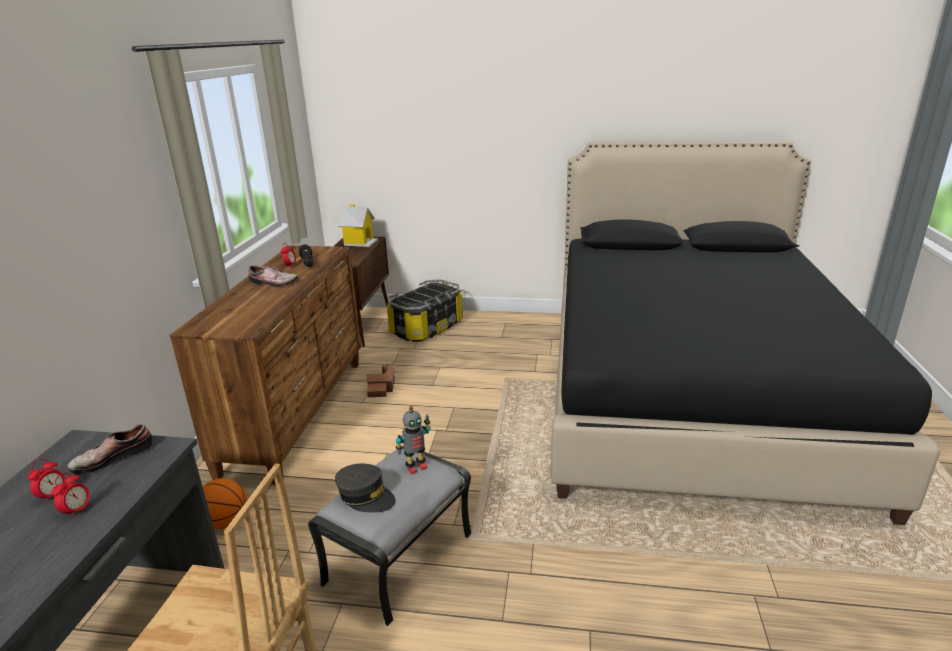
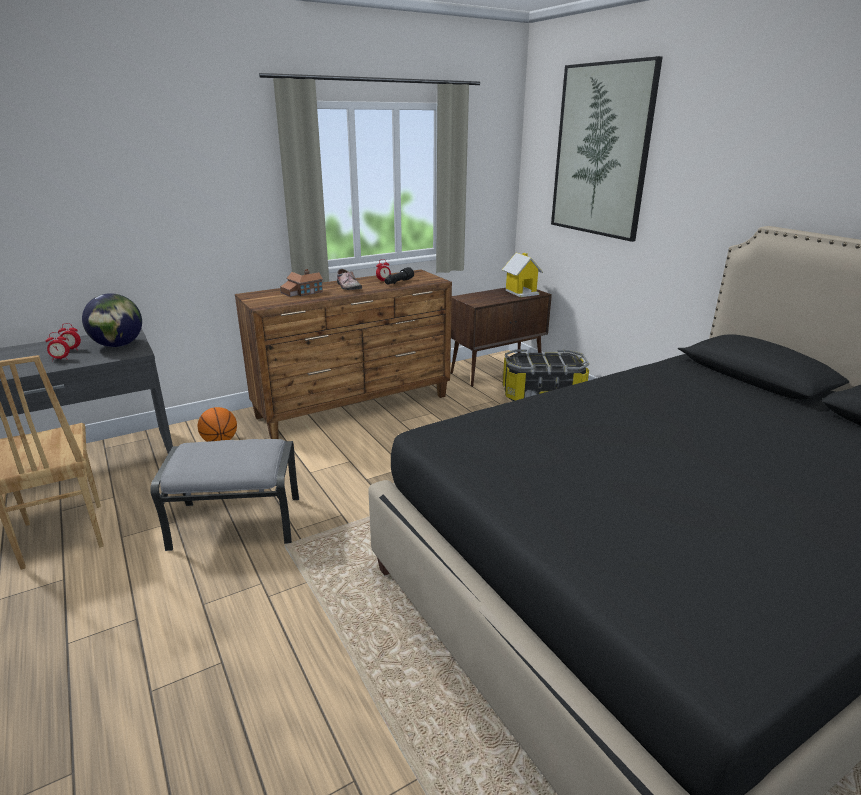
camera: 50 degrees right, 0 degrees up
(112, 457) = (118, 345): shoe -> globe
(366, 496) = (204, 450): grey cap -> none
(382, 388) = (428, 419): toy house -> toy house (302, 292)
(416, 99) = (601, 151): none -> picture
(416, 467) = (255, 453): toy robot -> none

